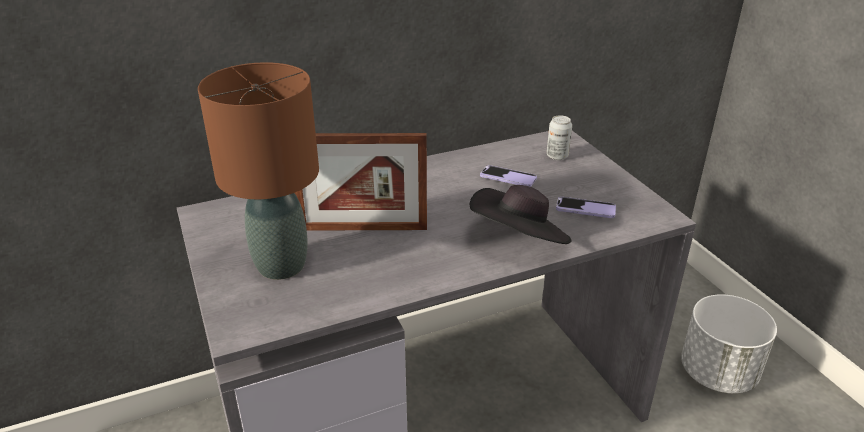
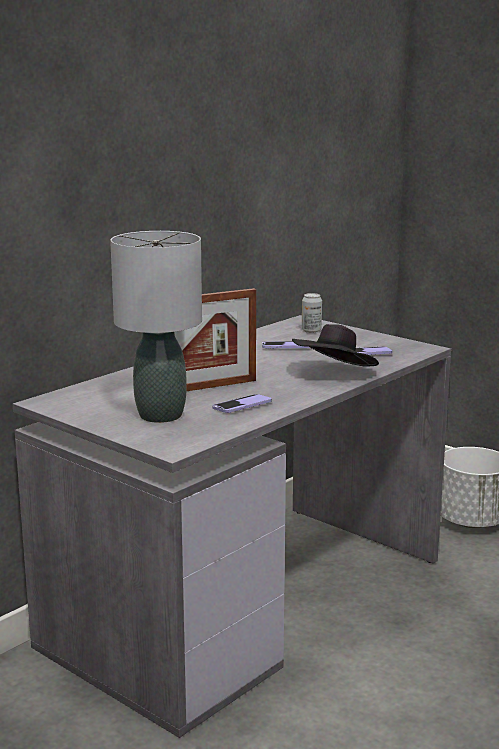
camera: 25 degrees left, 15 degrees down
(281, 266) = (161, 415): brown table lamp -> grey table lamp
(374, 271) = (242, 405): none -> phone

